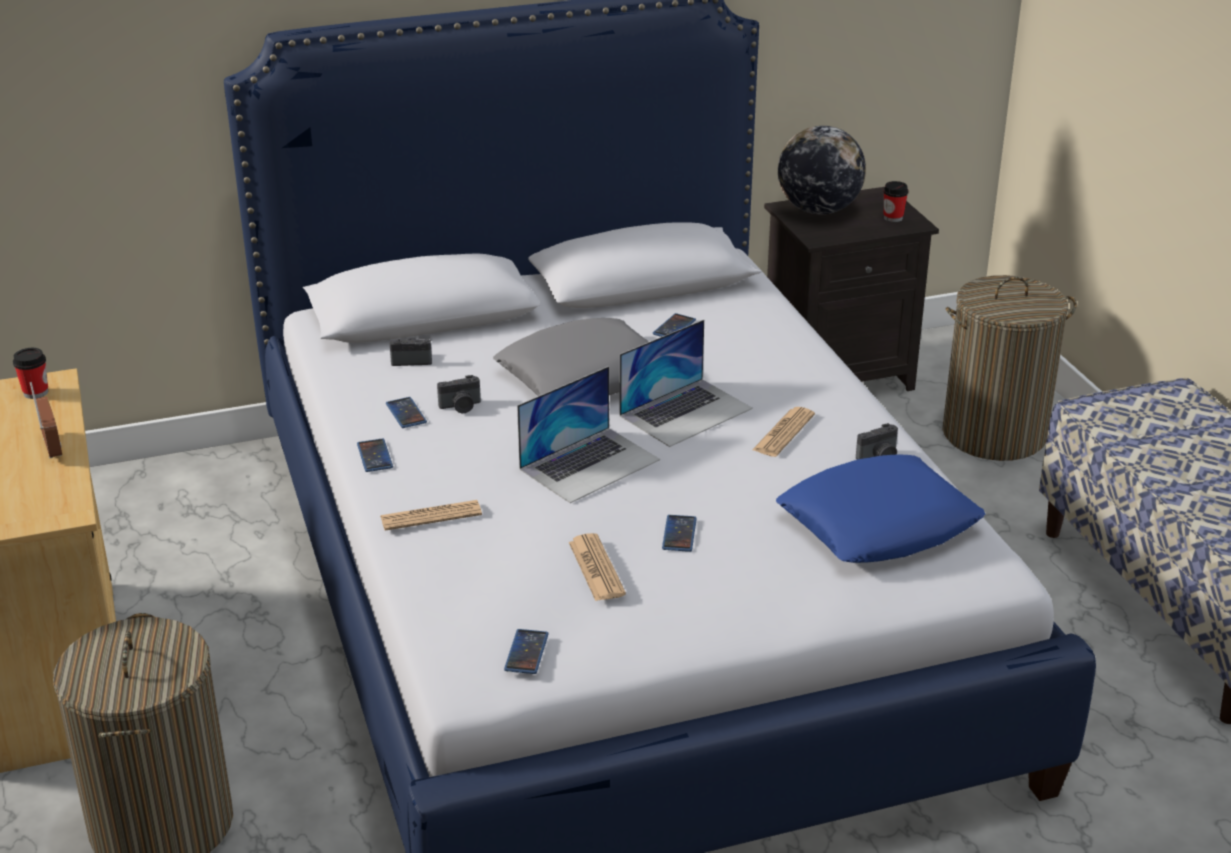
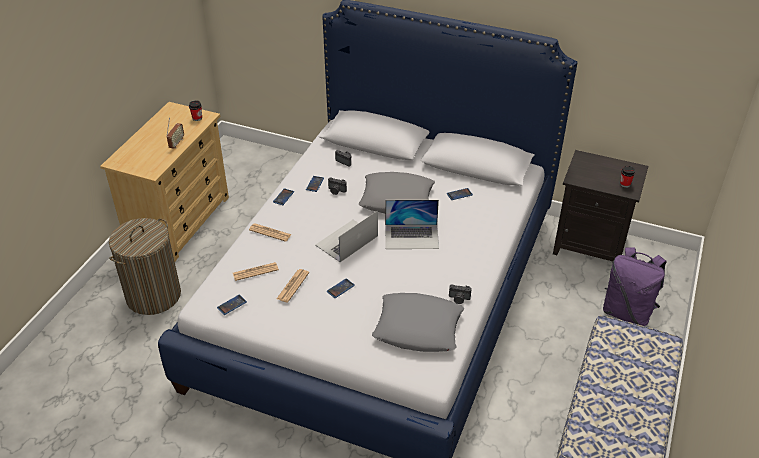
camera: 40 degrees right, 10 degrees up
(590, 464) = (346, 240): laptop -> laptop turned 135 degrees clockwise
(783, 433) = (436, 266): newspaper -> newspaper (255, 271)
(818, 210) = (595, 164): globe -> none
(879, 523) = (418, 328): blue pillow -> grey pillow
(994, 434) = (627, 312): laundry basket -> purple backpack

